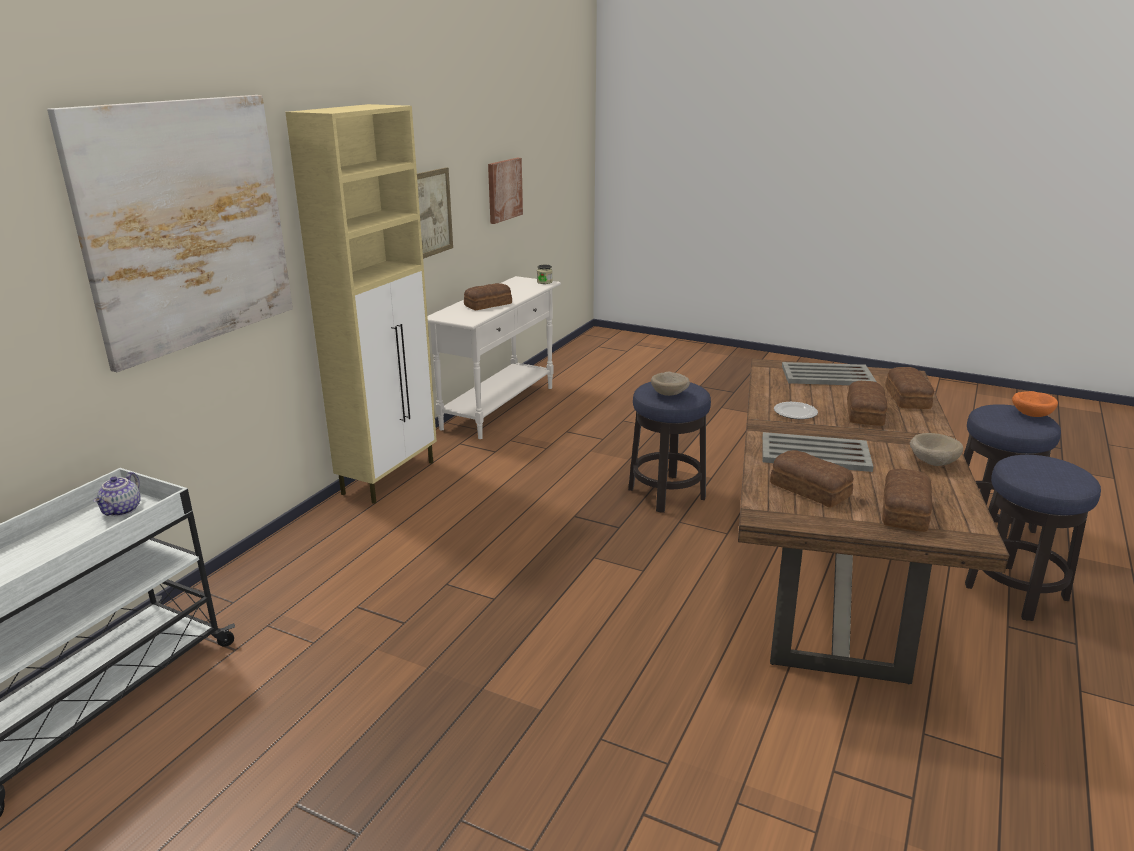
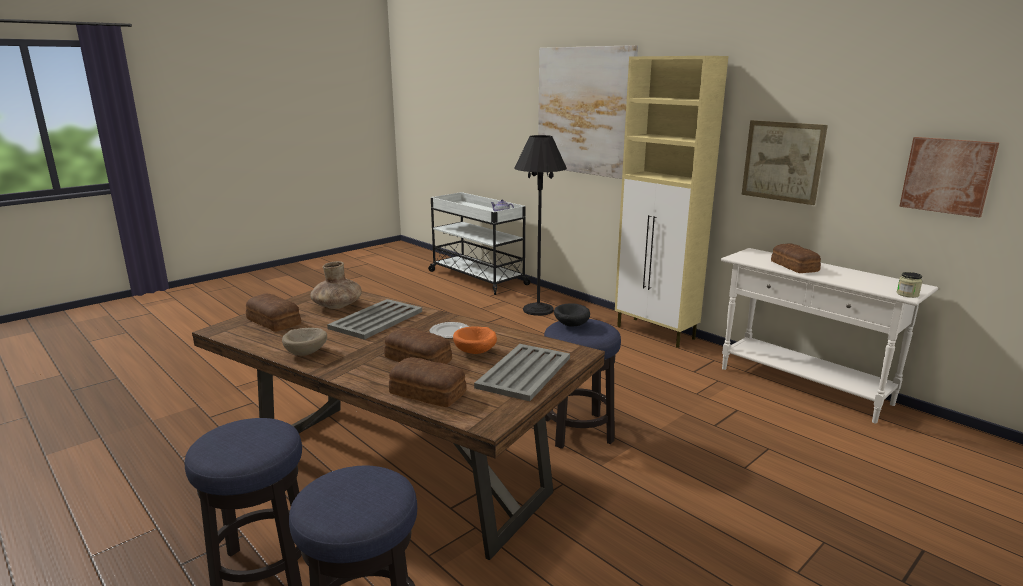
camera: 110 degrees right, 5 degrees down
(314, 578) = (538, 310): none -> black floor lamp
(670, 394) = (571, 325): beige bowl -> black bowl
(809, 489) = (337, 306): bread -> brown vase
(1031, 414) = (342, 512): orange bowl -> orange bowl (475, 352)

